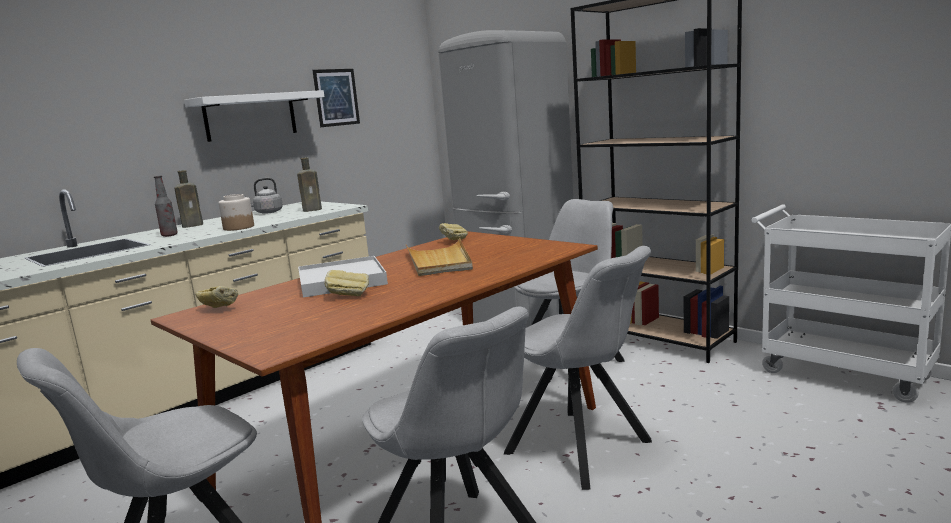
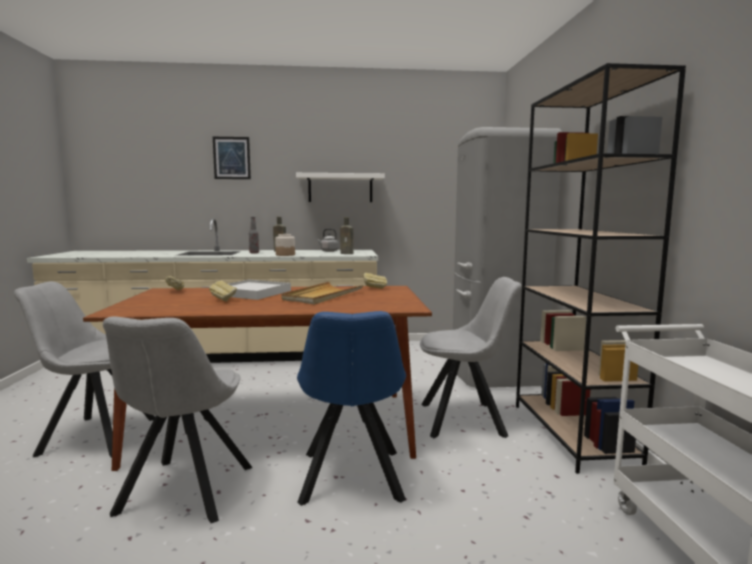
camera: 40 degrees right, 5 degrees down
(336, 97) = (408, 180): picture -> picture (231, 158)
(581, 448) = (351, 478): grey chair -> blue chair

